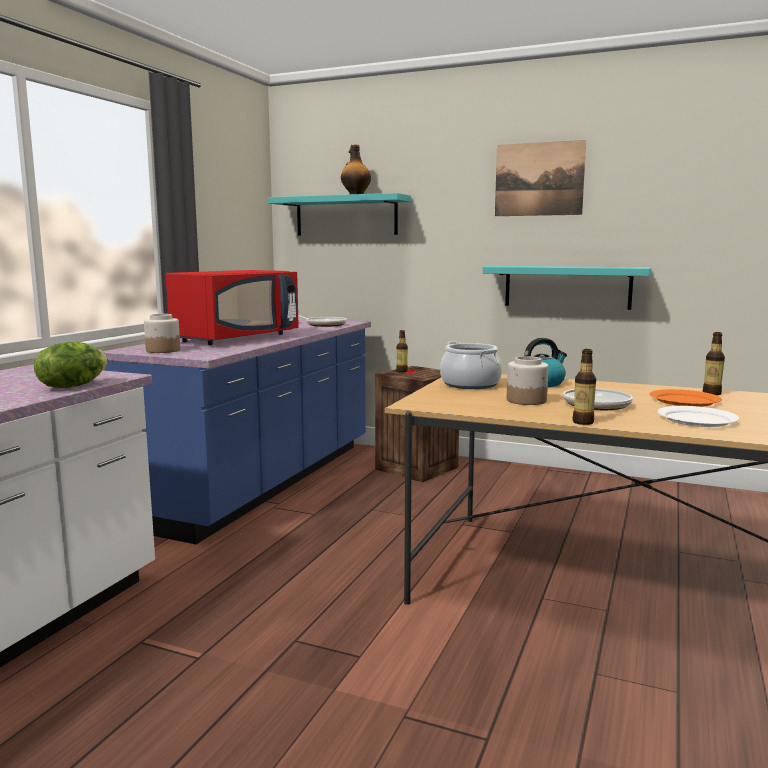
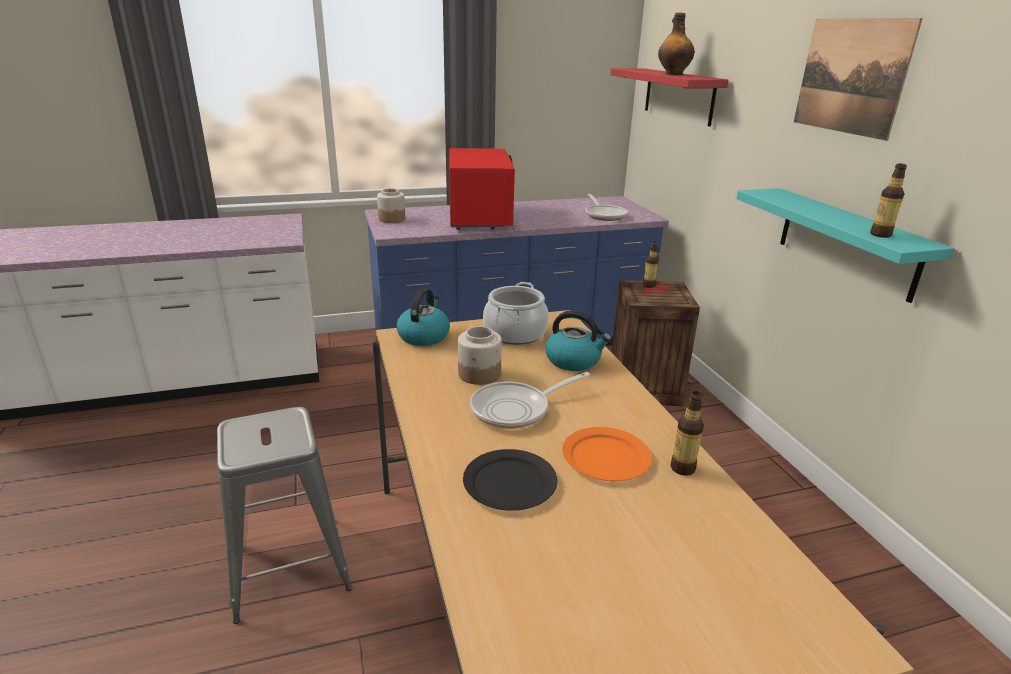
camera: 50 degrees right, 15 degrees up
(73, 386) = (242, 243): lettuce -> none
(236, 338) = (478, 217): red microwave -> red microwave turned 90 degrees counterclockwise
(346, 216) = (678, 95): turquoise shelf -> red shelf
(428, 400) = (424, 336): none -> kettle
(459, 685) = (289, 566): none -> grey stool
(583, 422) = (418, 421): bottle -> bottle (880, 235)
(697, 419) = (510, 483): white plate -> black plate

